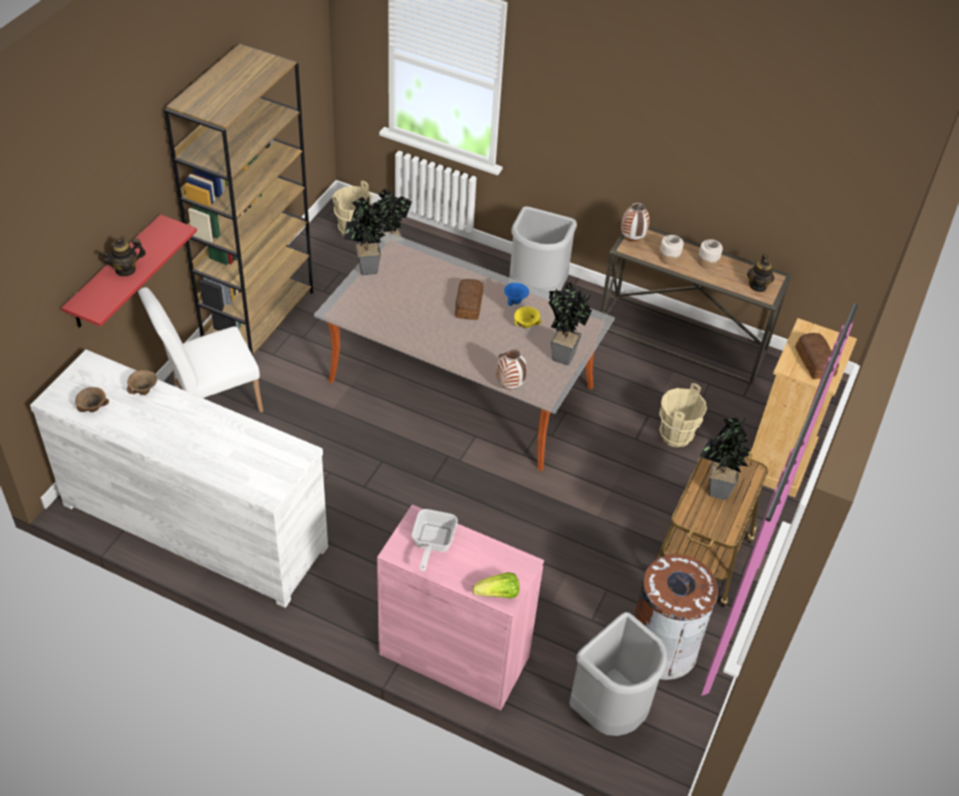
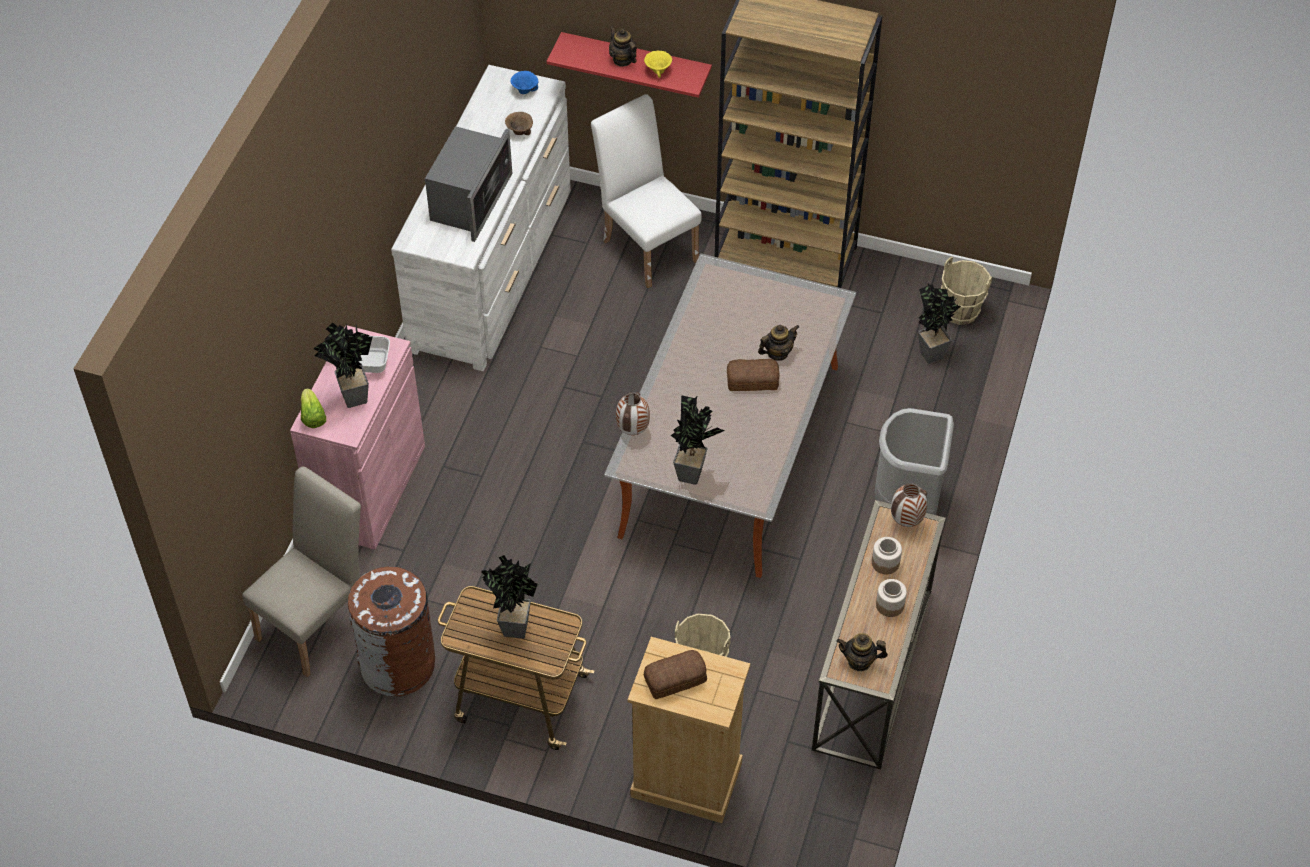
camera: 85 degrees right, 5 degrees up
(93, 408) = (491, 104): brown bowl -> none
(227, 440) = (470, 200): none -> microwave
(366, 271) = (781, 284): potted plant -> potted plant (350, 397)
(442, 285) = (777, 353): none -> teapot
(515, 301) = (770, 422): blue bowl -> blue bowl (524, 91)
(526, 325) = (733, 436): yellow bowl -> yellow bowl (658, 71)
(609, 712) = (318, 622): grey trash can -> beige chair

